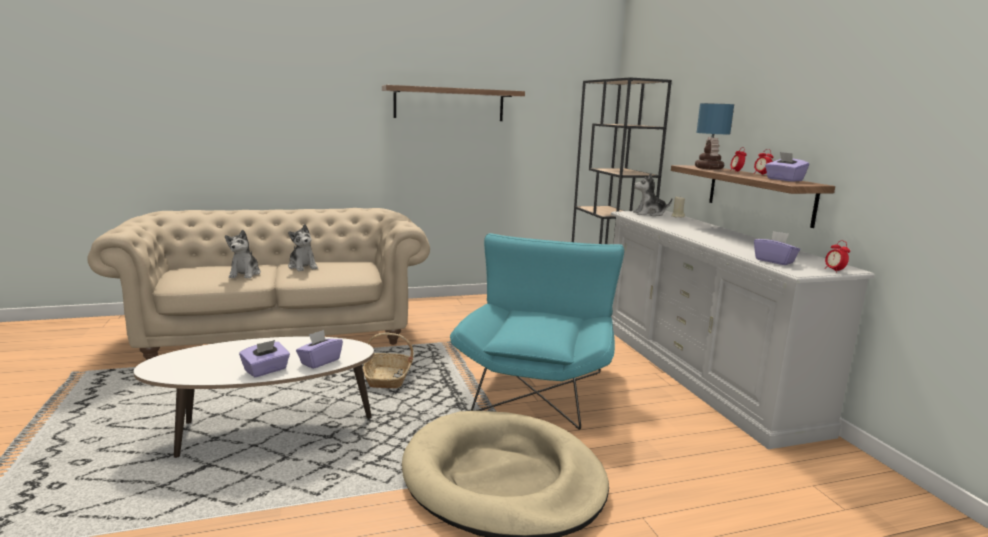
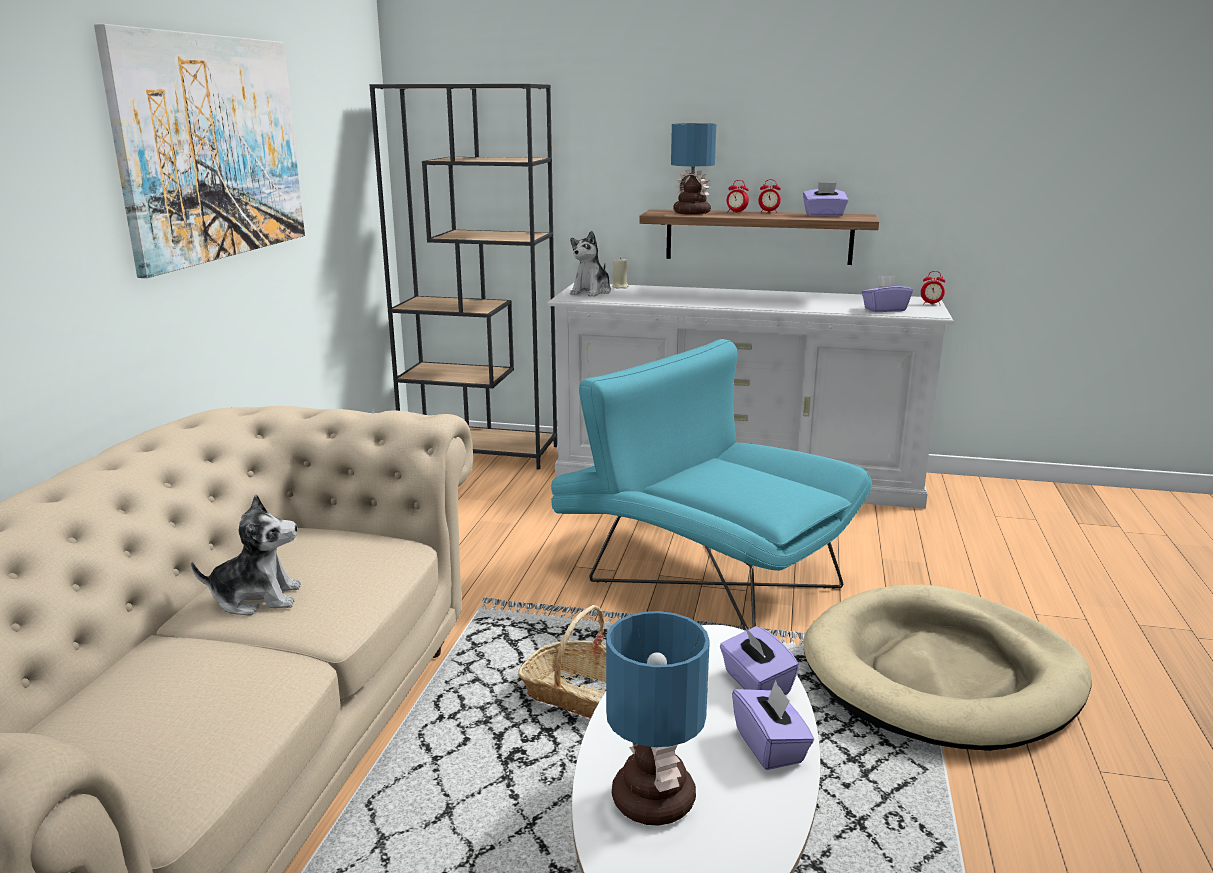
camera: 60 degrees left, 5 degrees up
(217, 355) = (656, 801): none -> table lamp
(245, 274) = (219, 679): plush toy -> none
(449, 104) = (213, 148): shelf -> picture

